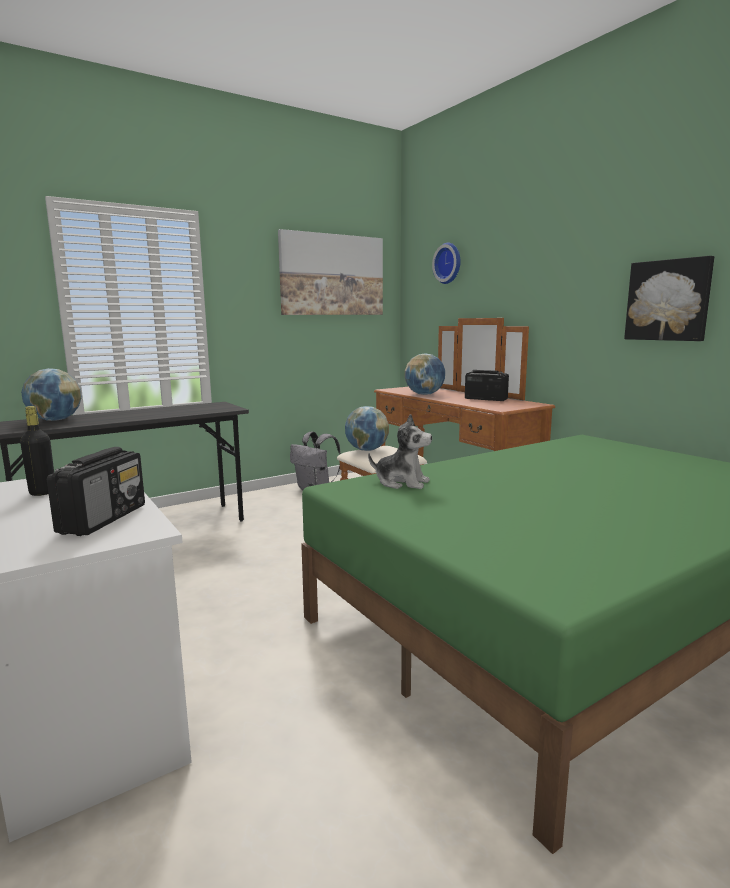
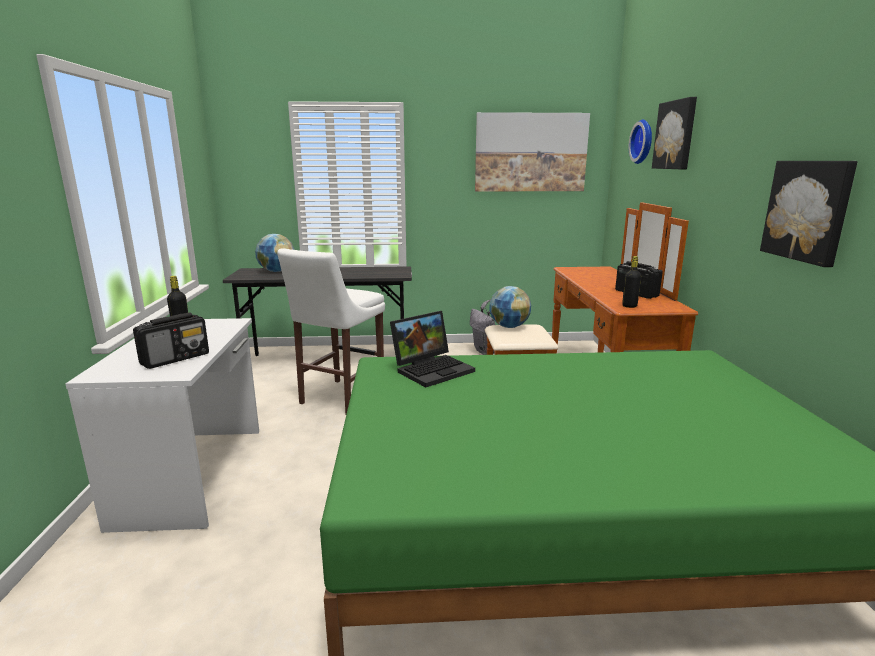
camera: 30 degrees right, 5 degrees up
(200, 566) = (339, 398): none -> white stool
(402, 482) = (433, 369): plush toy -> laptop
(424, 394) = (587, 279): globe -> none
(494, 254) = (676, 135): none -> picture
(501, 407) = (629, 306): none -> black bottle

